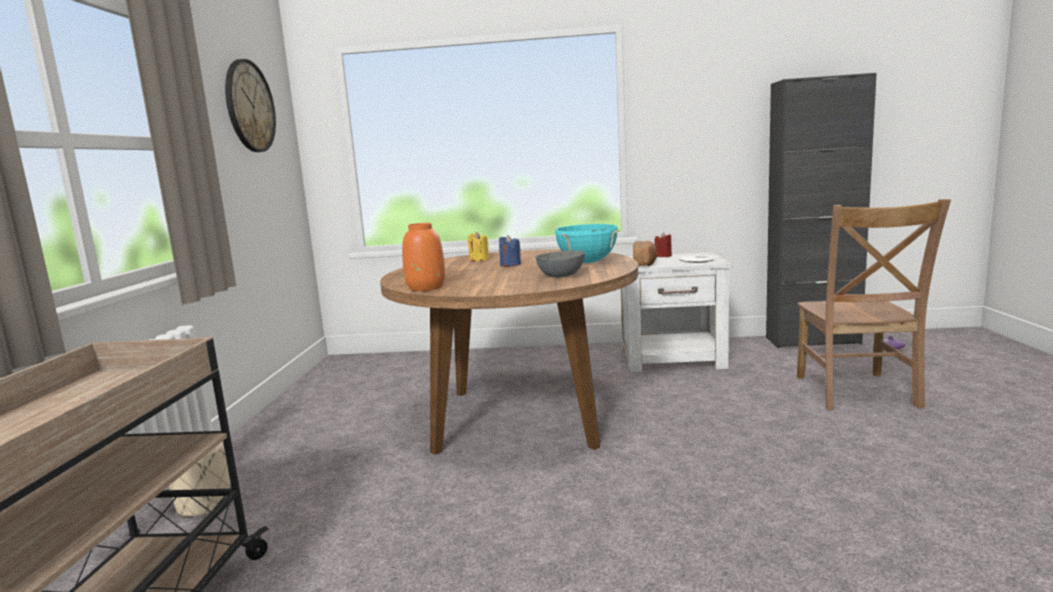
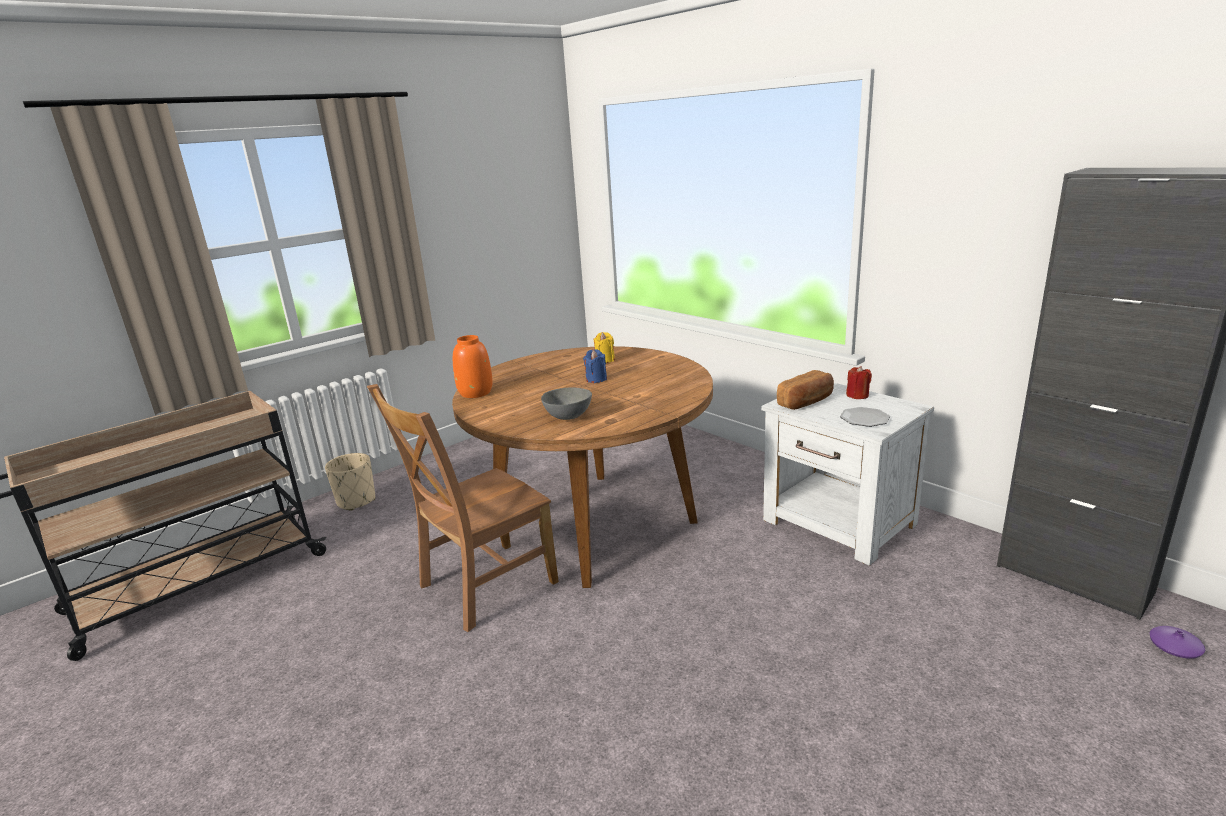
camera: 45 degrees right, 10 degrees up
(249, 106) = (496, 173): wall clock -> none
(587, 262) = (645, 400): turquoise cooking pot -> none
(856, 393) = (945, 680): brown chair -> brown chair (483, 586)

